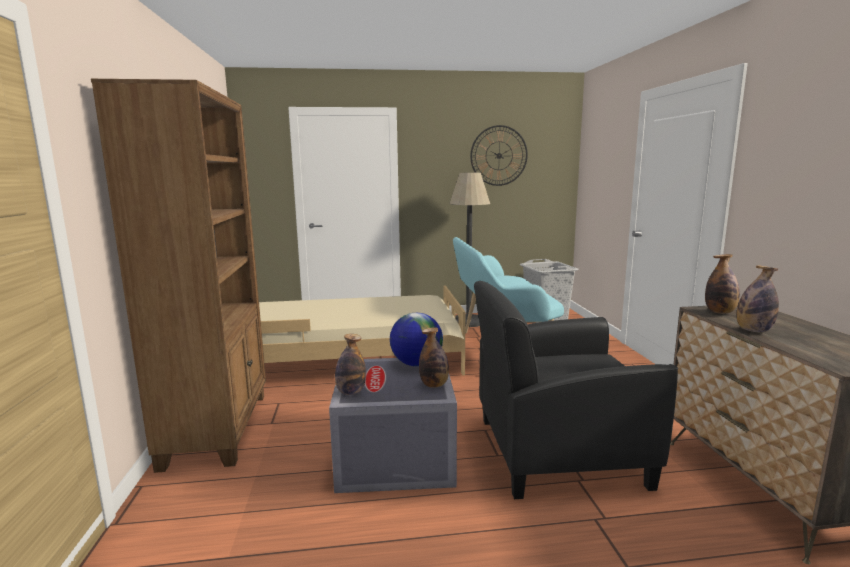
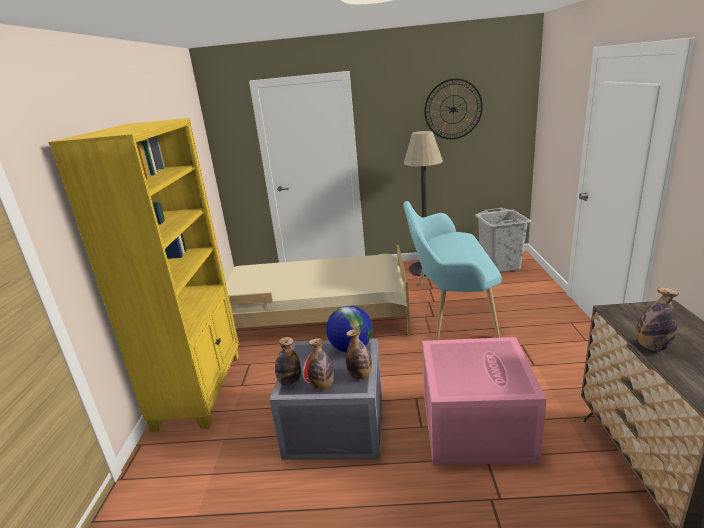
camera: 10 degrees right, 10 degrees up
(218, 428) = (201, 389): brown bookcase -> yellow bookcase
(556, 451) = (474, 424): black armchair -> pink storage box
(720, 312) = (630, 316): bottle -> bottle (323, 385)

